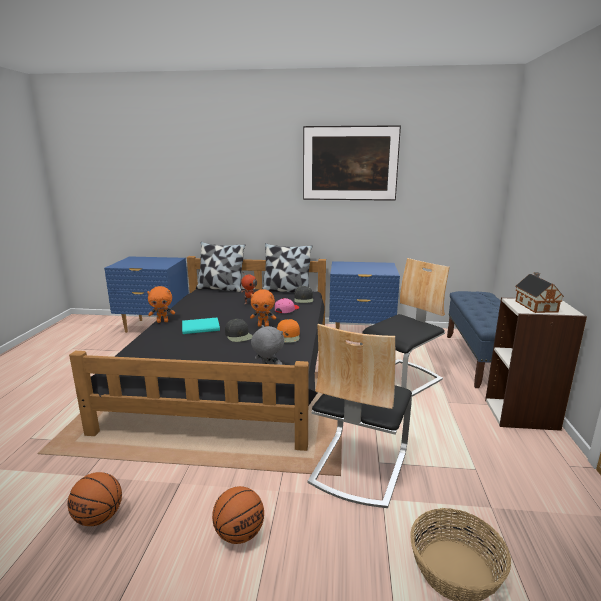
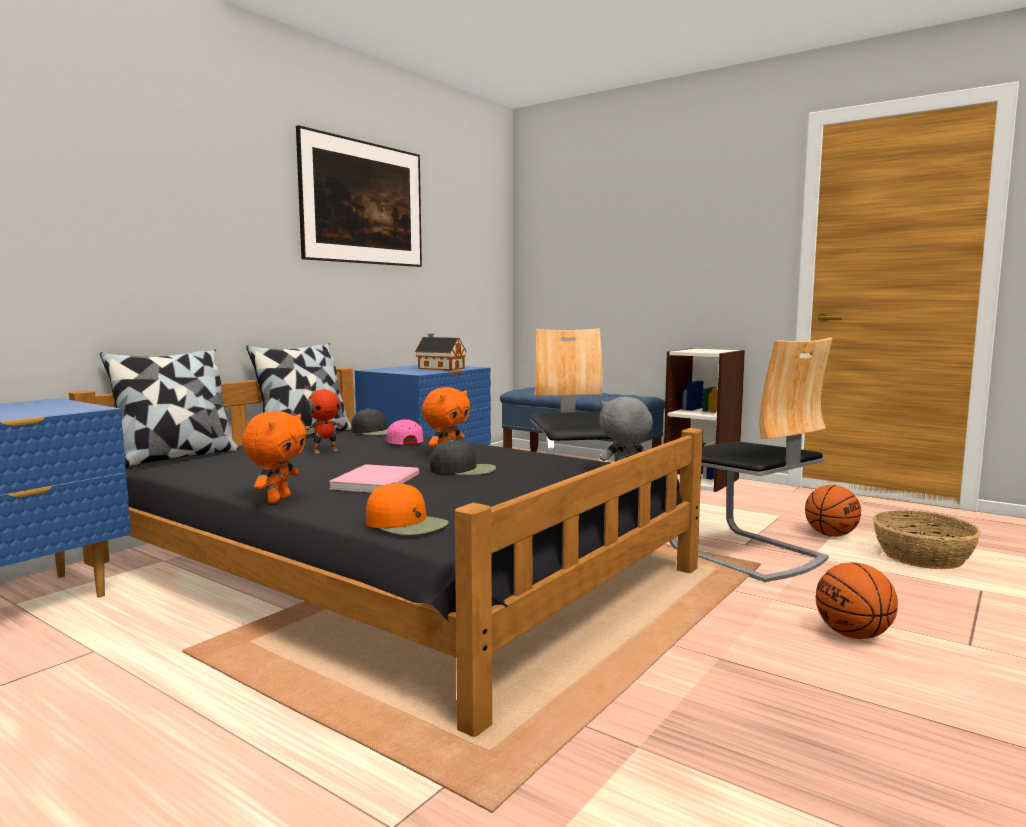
camera: 60 degrees left, 10 degrees down
(99, 517) = (782, 738): basketball -> basketball (830, 535)
(202, 327) = (378, 481): turquoise book -> pink book
(288, 336) = (514, 454): orange cap -> orange cap (407, 524)
(535, 306) = (704, 350): toy house -> toy house (440, 368)

